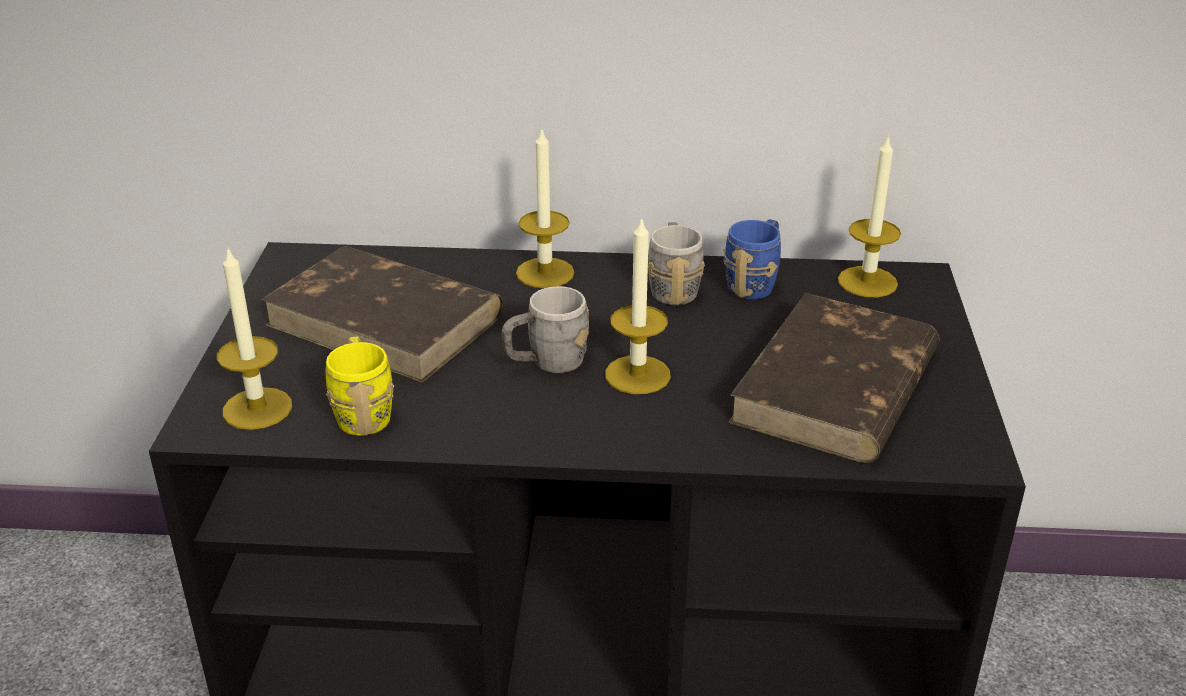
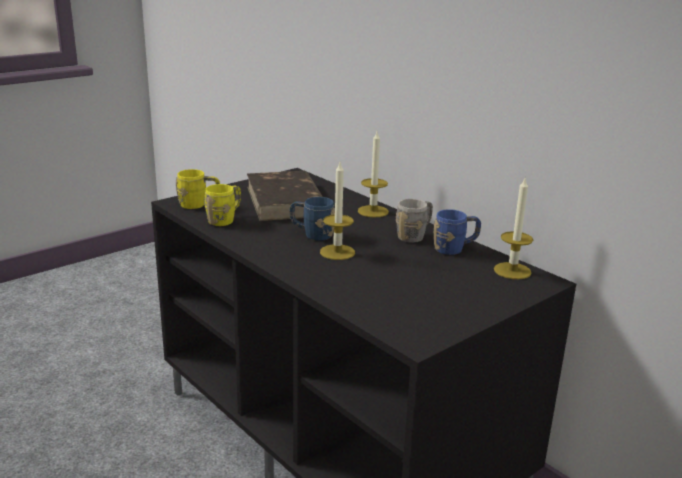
camera: 45 degrees right, 10 degrees down
(257, 408) = (198, 205): candle -> yellow mug
(546, 363) = (312, 234): grey mug -> blue mug
(835, 388) = (408, 293): brown book -> none

